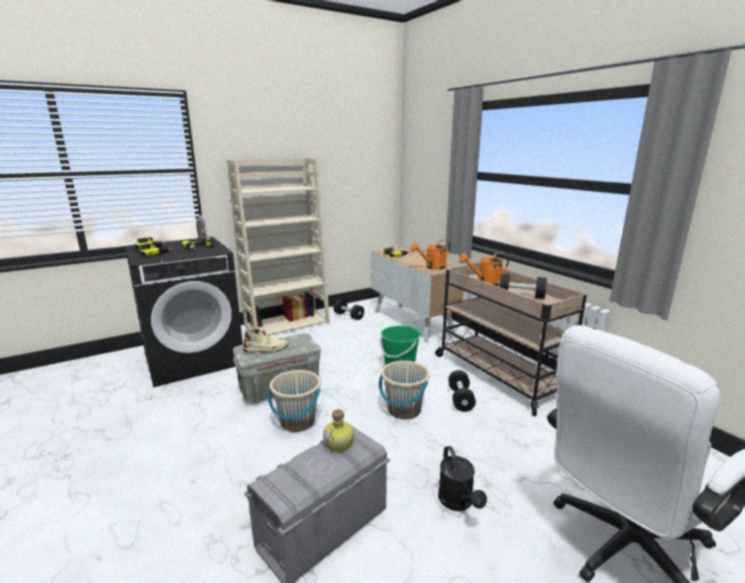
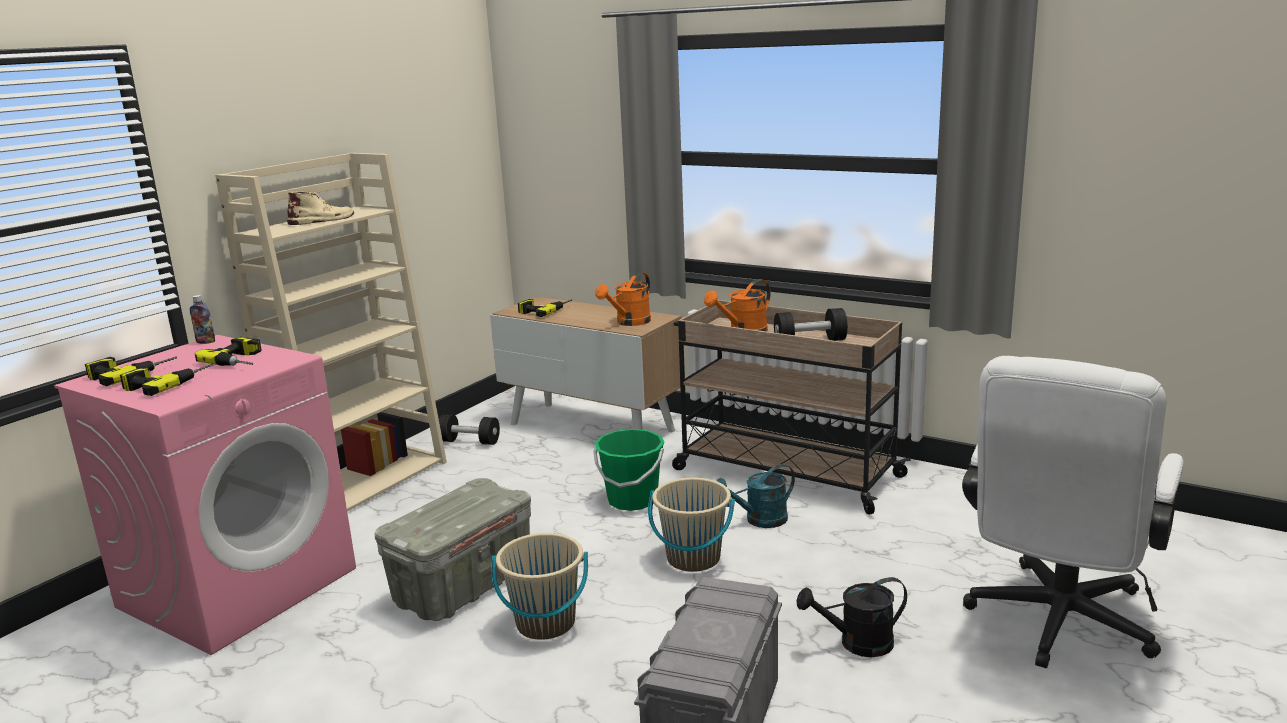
camera: 25 degrees left, 0 degrees up
(194, 358) = (239, 586): black washing machine -> pink washing machine
(266, 348) = (440, 517): beige boot -> beige boot (322, 220)
(339, 444) = (713, 602): bottle -> none
(458, 503) = (857, 644): black watering can -> black watering can turned 120 degrees clockwise
(460, 399) = (759, 520): black dumbbell -> turquoise watering can

